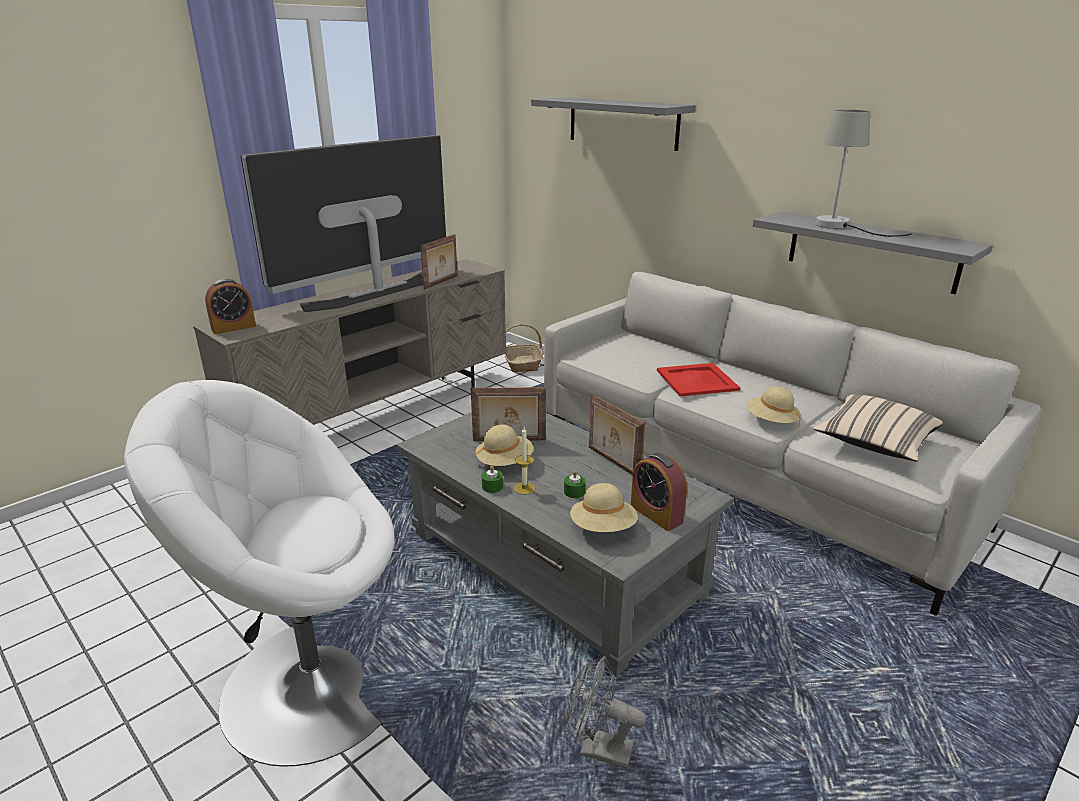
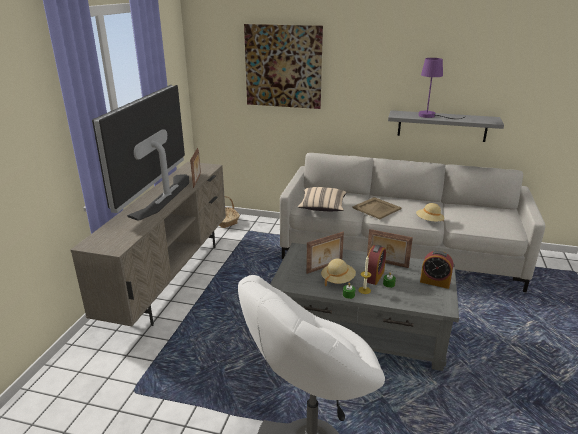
camera: 30 degrees left, 0 degrees up
(233, 328) = (105, 243): alarm clock -> alarm clock (374, 276)
(598, 749) = (467, 405): grey fan -> none
(603, 528) = (422, 297): beige hat -> none
(622, 123) = (283, 66): grey shelf -> picture
(697, 380) = (377, 208): red tray -> beige tray
(841, 227) = (432, 116): grey table lamp -> purple table lamp
(874, 443) = (480, 220): beige pillow -> beige pillow (322, 208)

